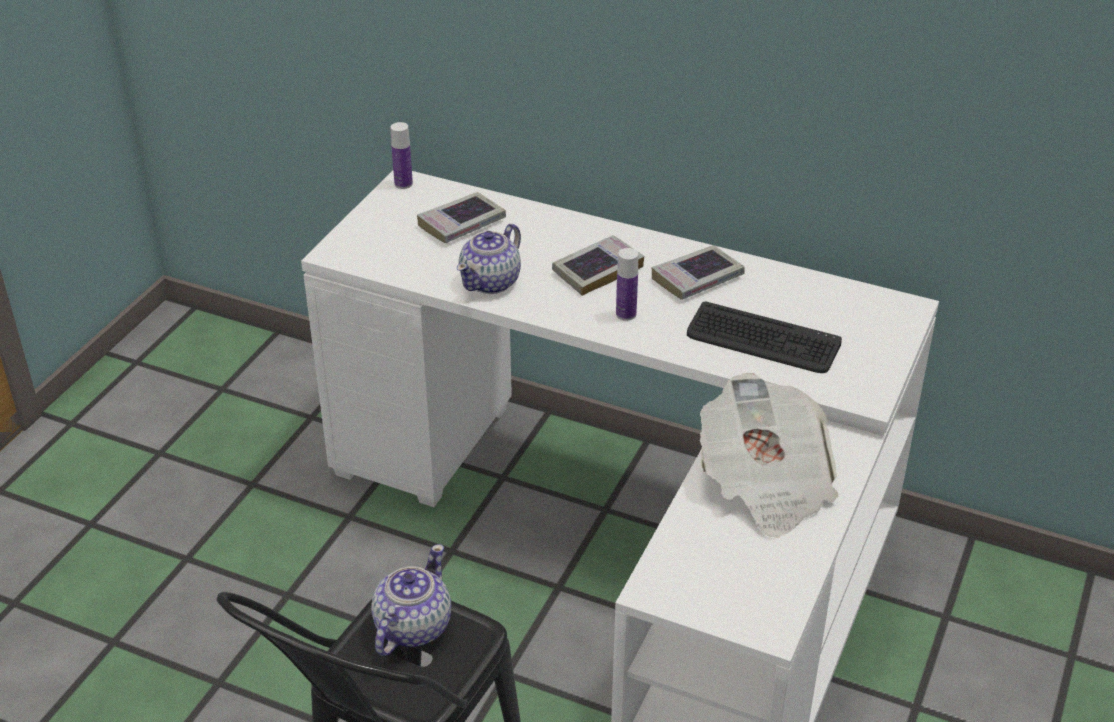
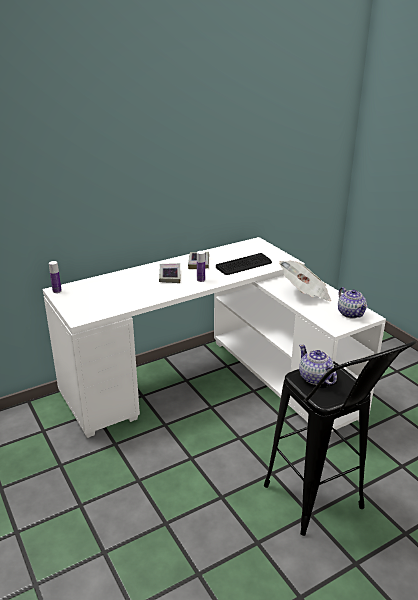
camera: 55 degrees left, 10 degrees down
(462, 223) = (102, 289): book -> none
(491, 282) = (147, 295): teapot -> teapot (350, 313)

